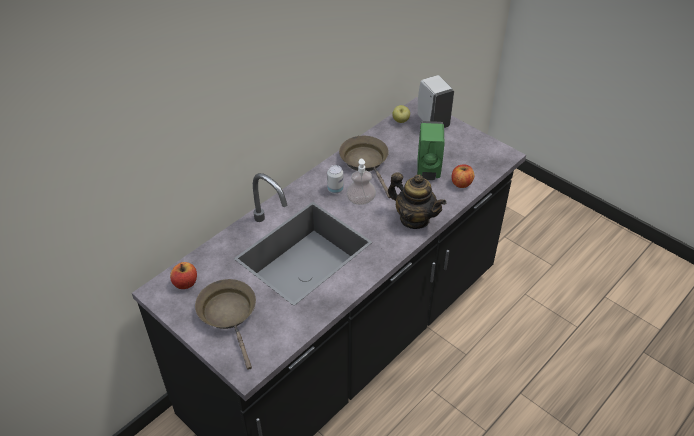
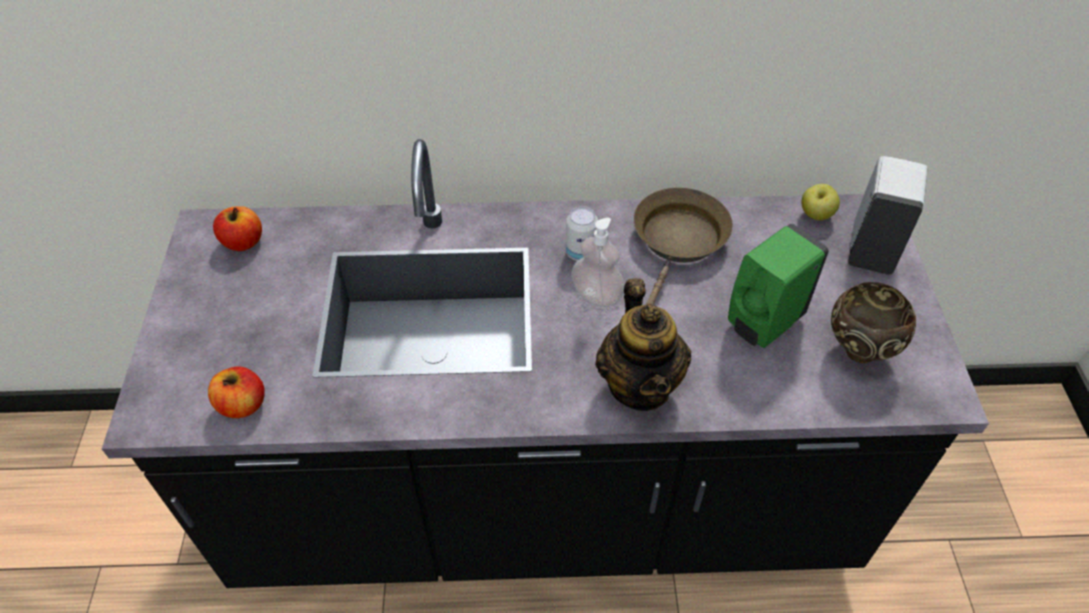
camera: 45 degrees right, 5 degrees up
(229, 315) = (229, 324): brown frying pan -> none
(461, 183) = (794, 385): apple -> apple (242, 405)
(466, 158) = (858, 349): none -> brown bowl

